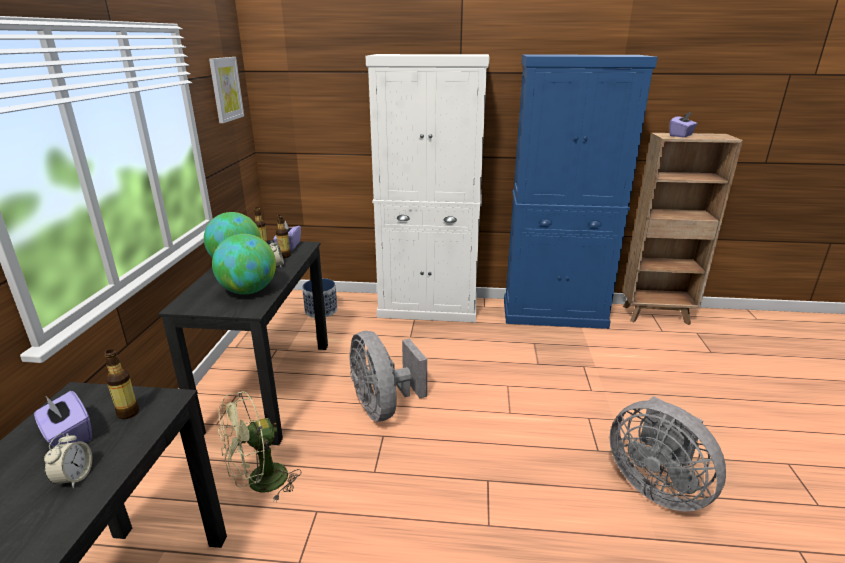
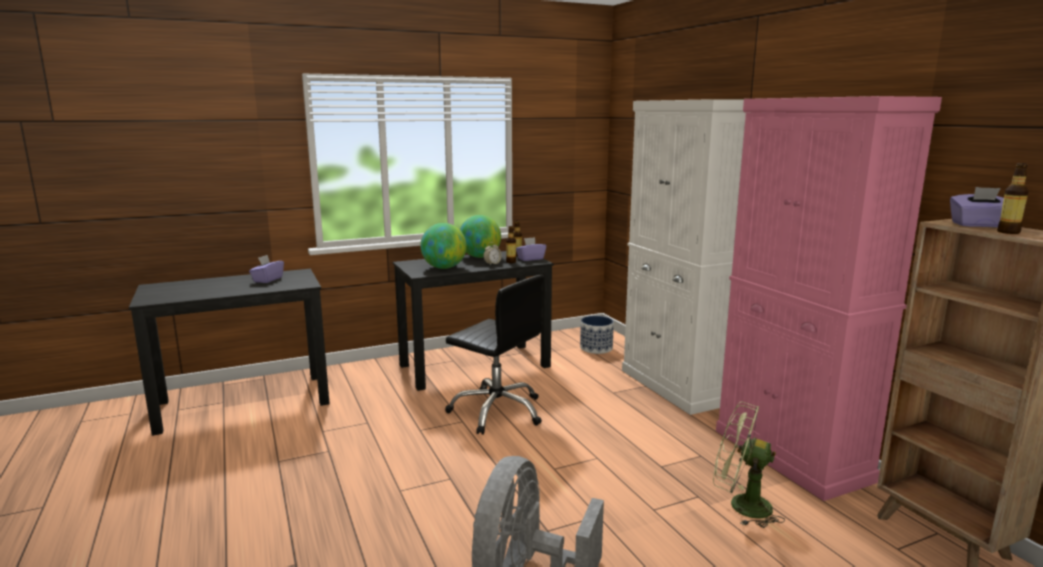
camera: 60 degrees right, 10 degrees down
(74, 477) = (240, 288): alarm clock -> none
(128, 413) = (291, 282): bottle -> bottle (1008, 232)
(225, 89) = (568, 129): picture -> none
(259, 483) = (377, 397): green fan -> green fan (740, 505)
(383, 406) = (497, 411): grey fan -> black office chair
(554, 314) = (791, 455): blue cabinet -> pink cabinet

